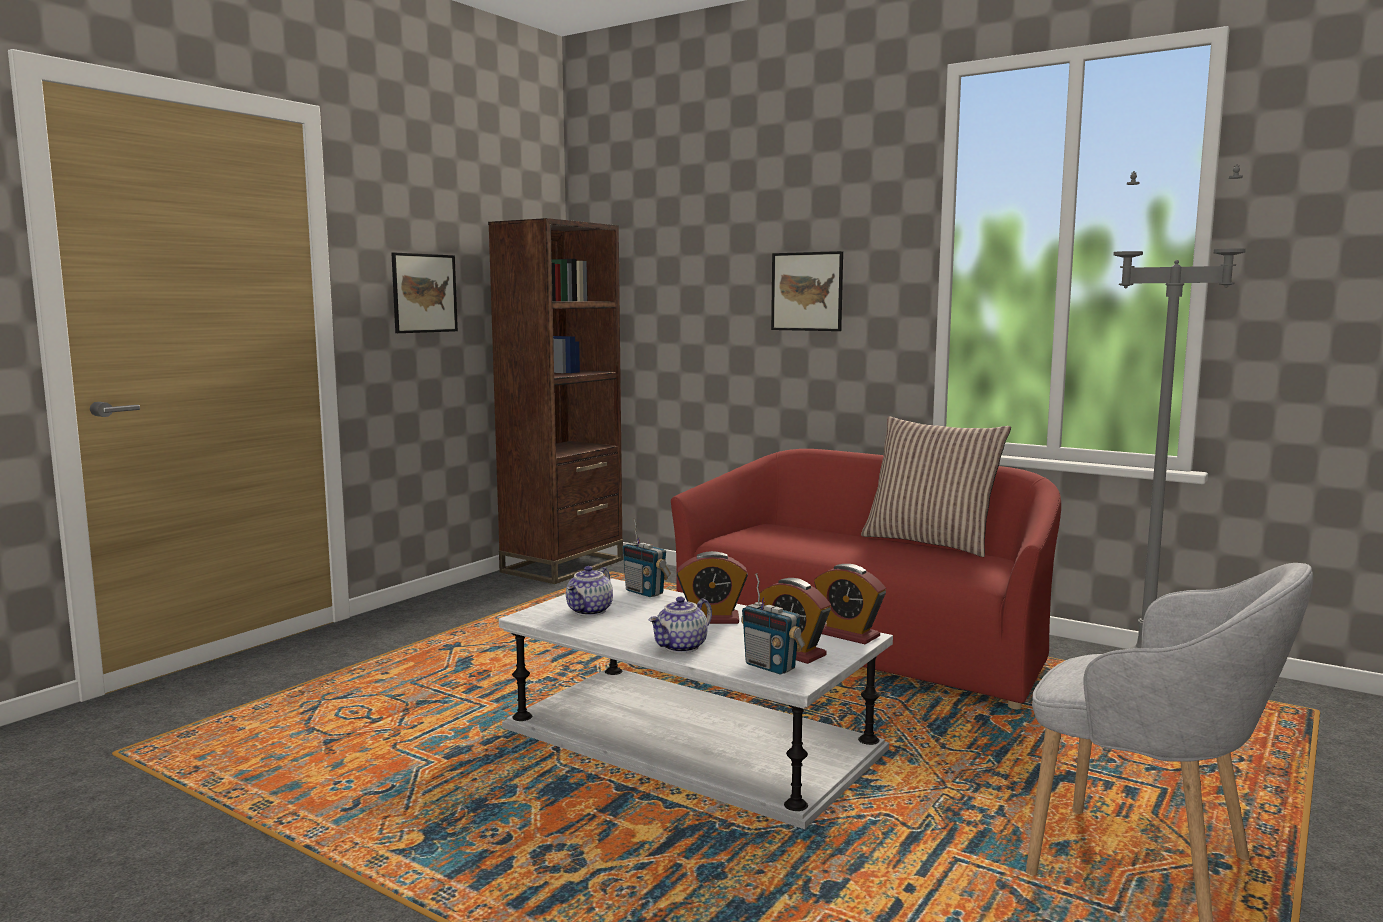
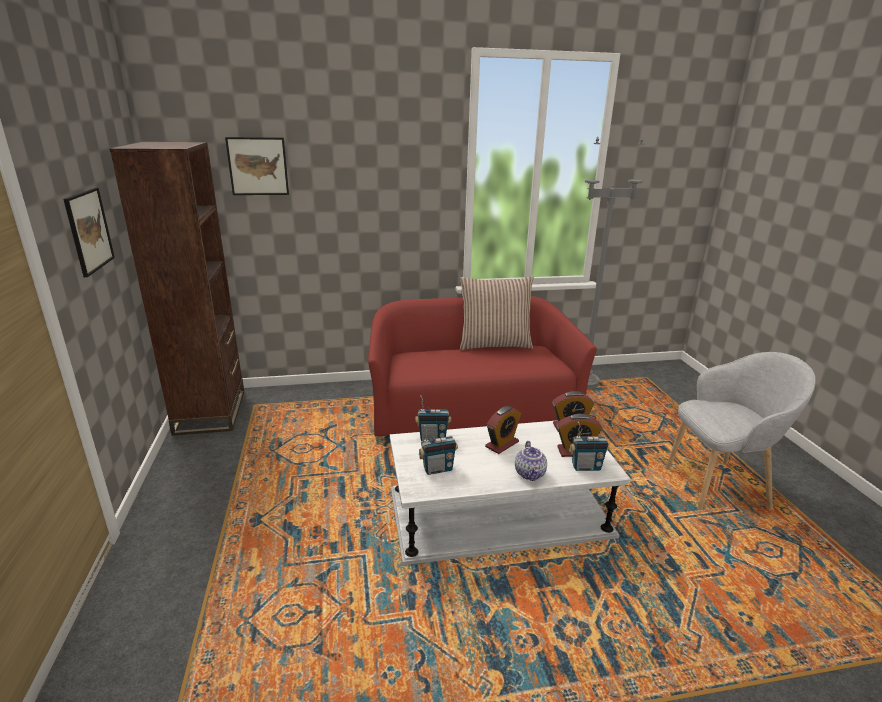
camera: 45 degrees left, 15 degrees up
(590, 611) = (437, 469): teapot -> radio
(807, 291) = (377, 195): picture -> picture (258, 166)

